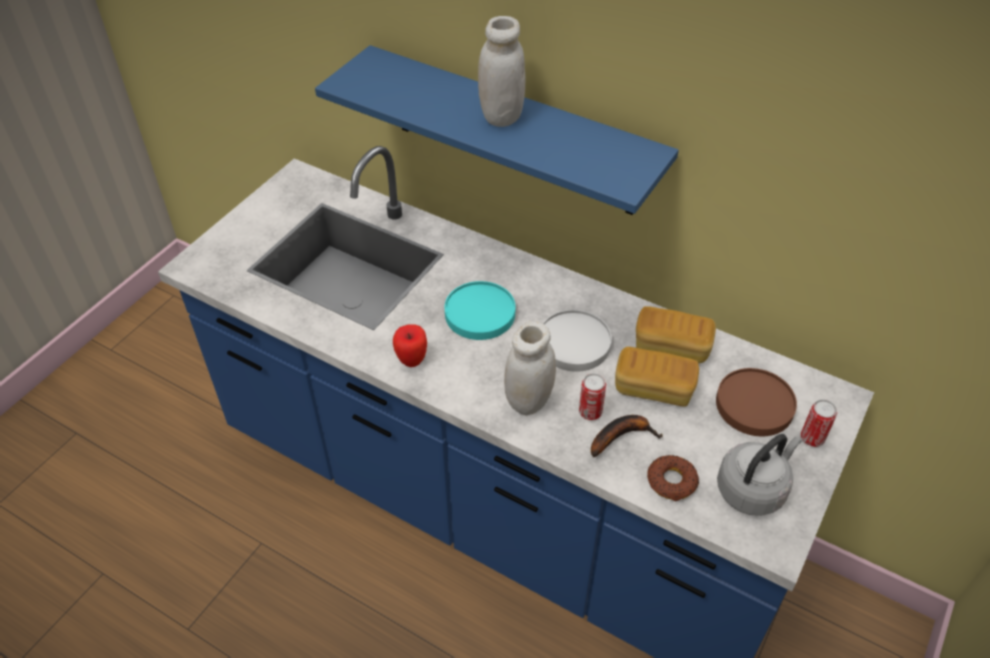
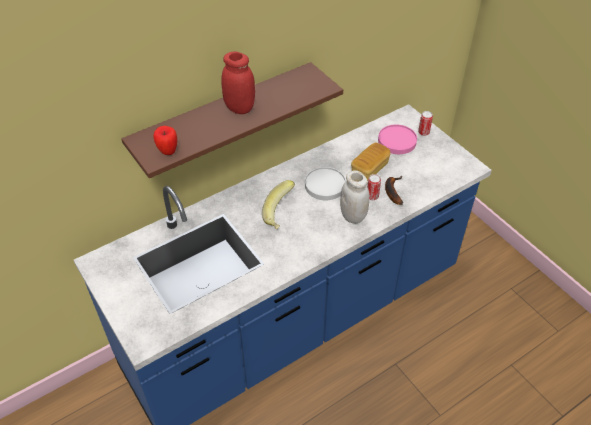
camera: 65 degrees left, 0 degrees up
(412, 360) = (298, 254): apple -> apple (168, 151)
(479, 313) = (281, 214): turquoise plate -> banana
(501, 116) = (239, 108): white jar -> red jar
(513, 132) = (224, 119): blue shelf -> brown shelf
(671, 347) = (347, 152): bread -> none
(672, 481) = (426, 185): donut -> none
(753, 405) = (397, 141): brown plate -> pink plate
(753, 489) = (441, 161): grey kettle -> none

